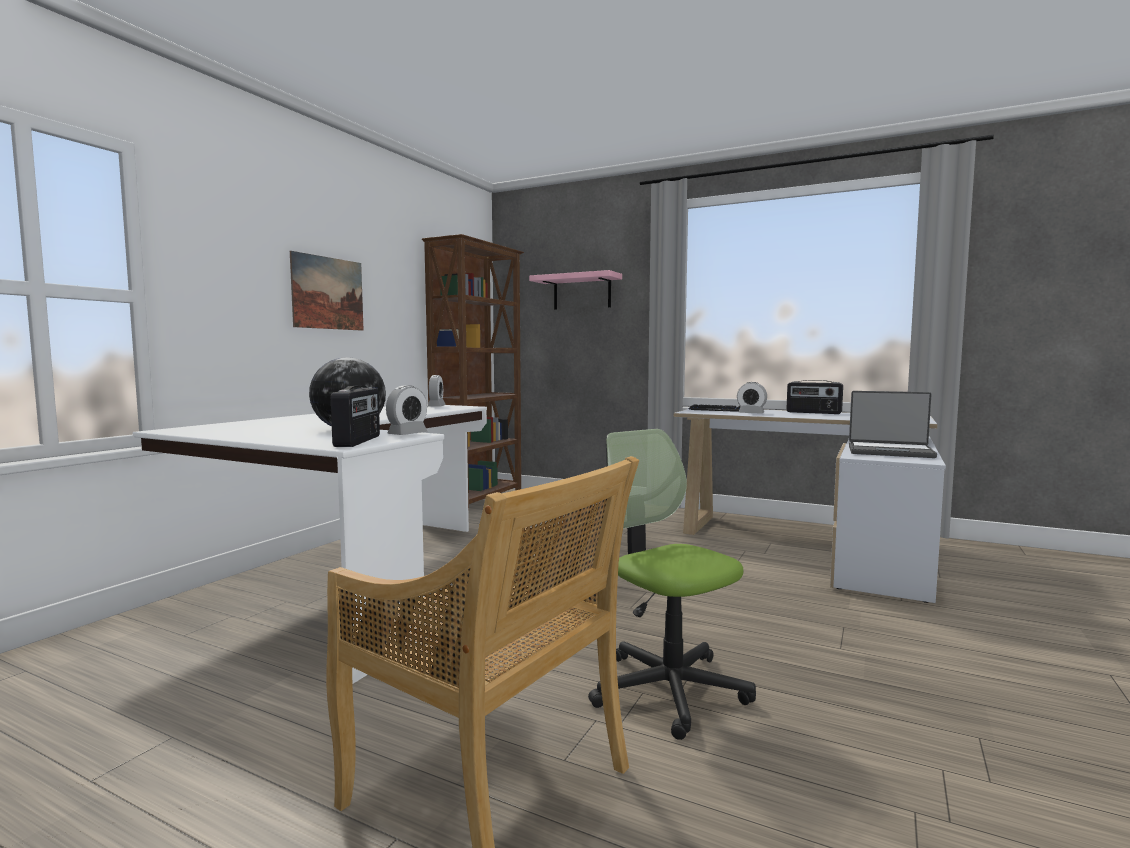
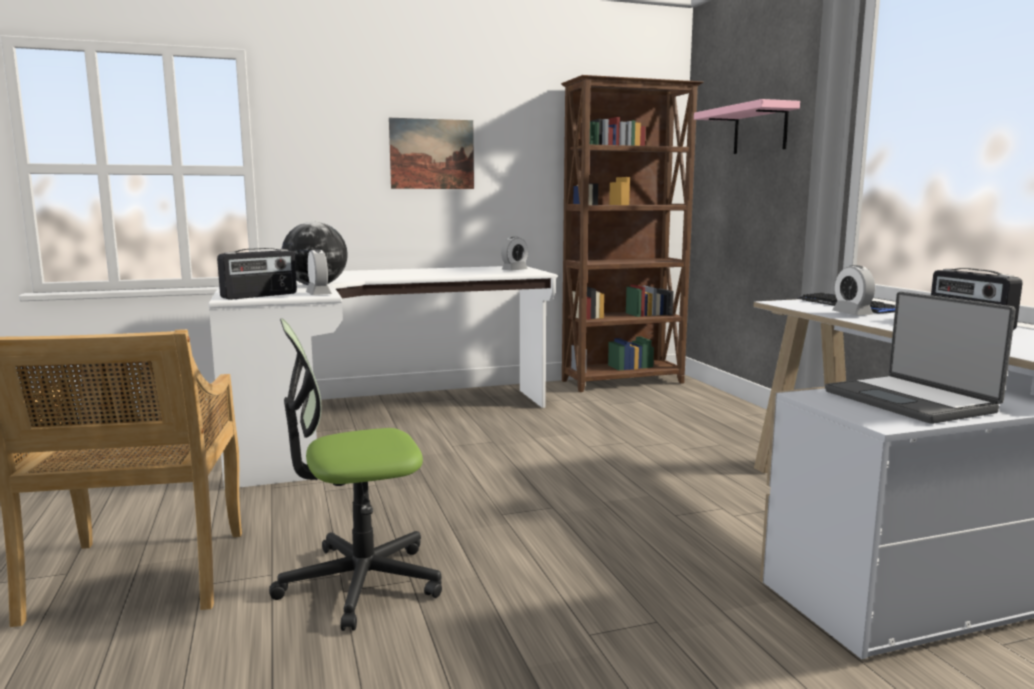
camera: 45 degrees right, 5 degrees up
(407, 434) = (318, 294): alarm clock -> alarm clock turned 105 degrees counterclockwise
(668, 689) = (360, 583): office chair -> office chair turned 120 degrees counterclockwise

